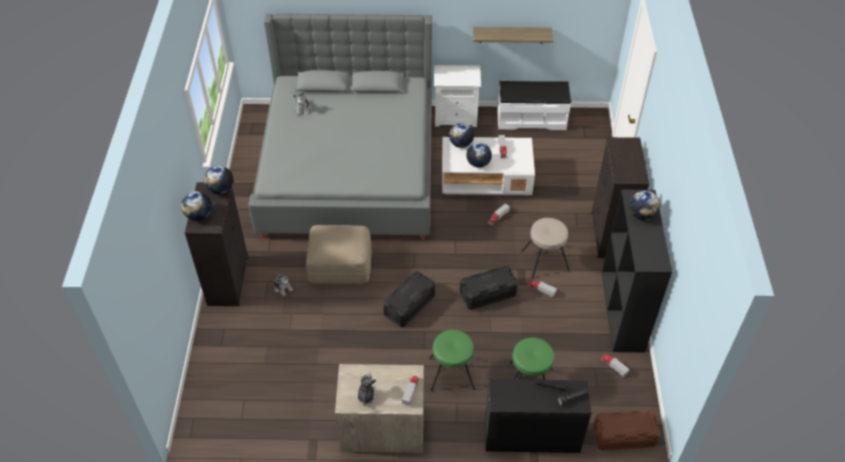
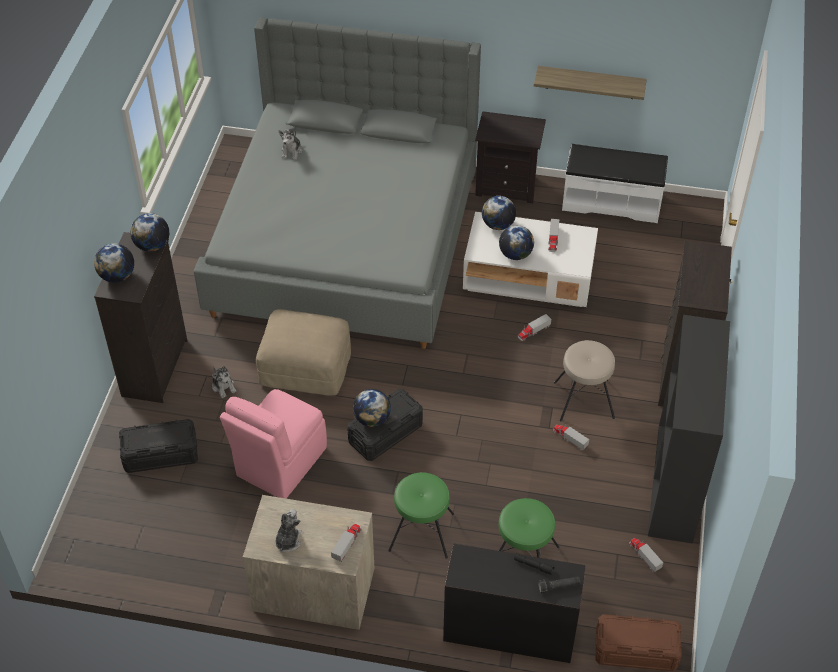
camera: 10 degrees right, 0 degrees up
(336, 338) = (280, 463): none -> pink chair
(456, 117) = (507, 186): white nightstand -> black nightstand
(488, 294) = (495, 433): black storage box -> black storage box (161, 455)
(641, 215) = (701, 353): globe -> globe (372, 419)

